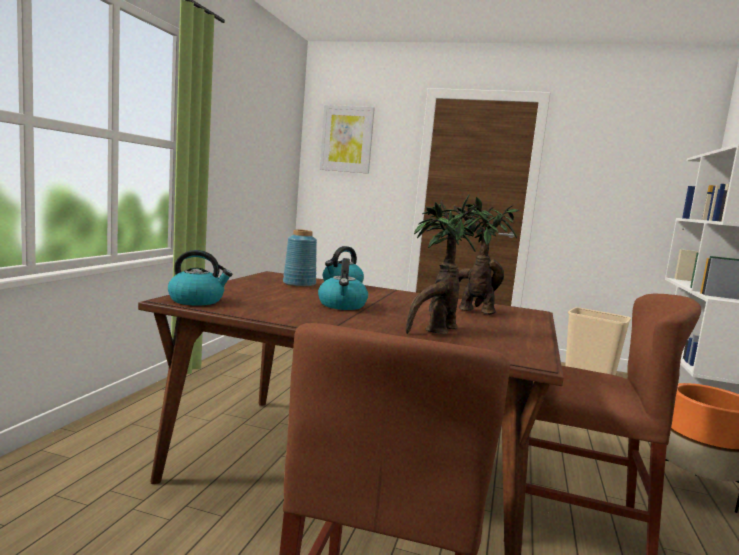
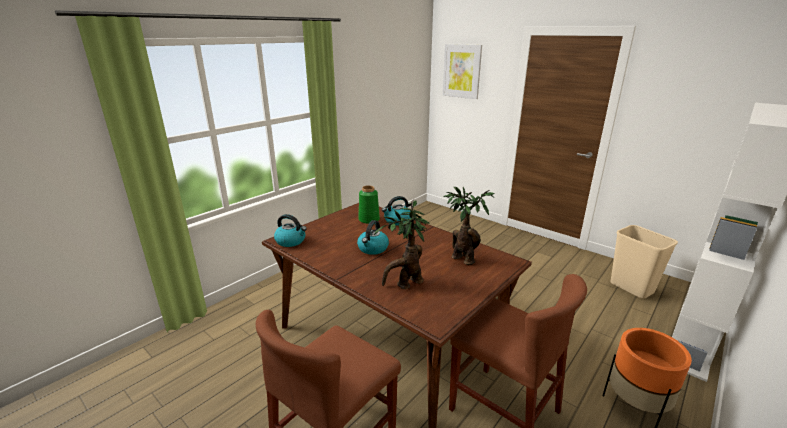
camera: 25 degrees right, 15 degrees up
(299, 284) = (369, 219): blue vase -> green vase

